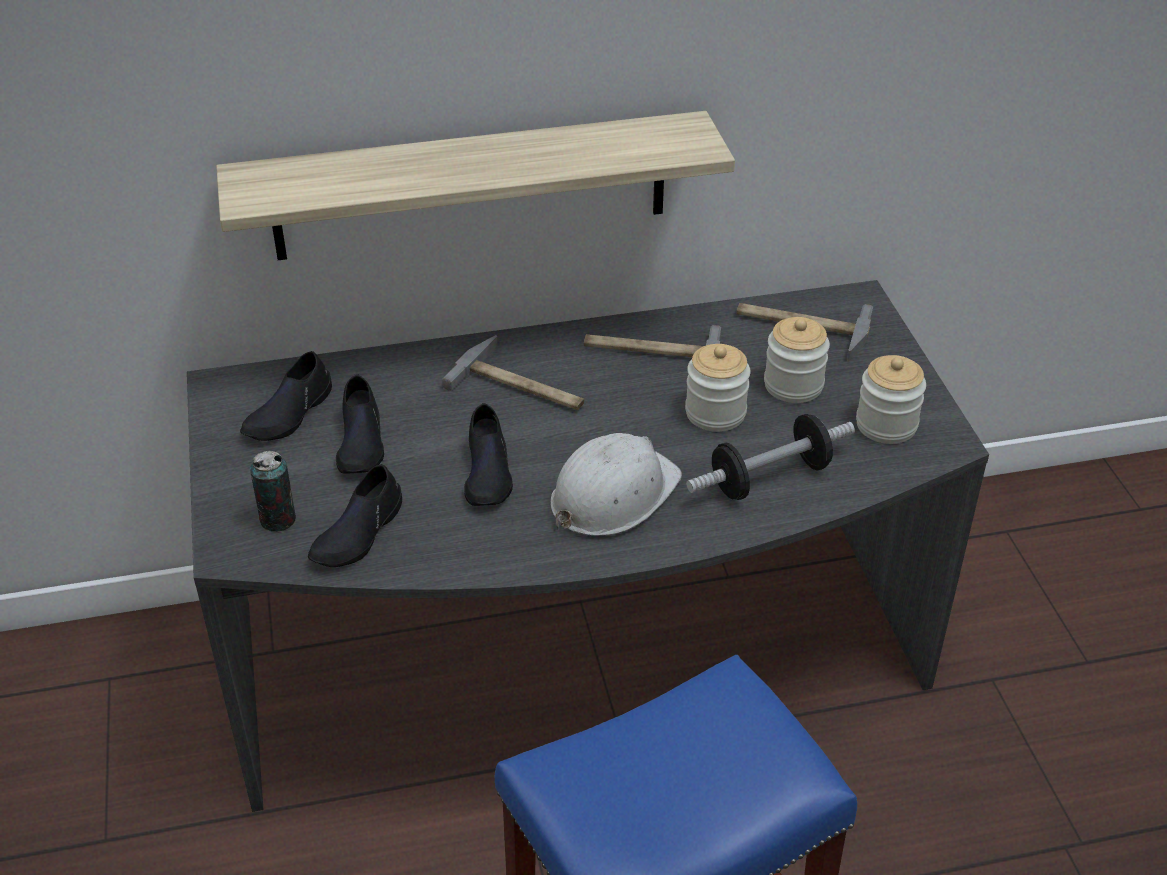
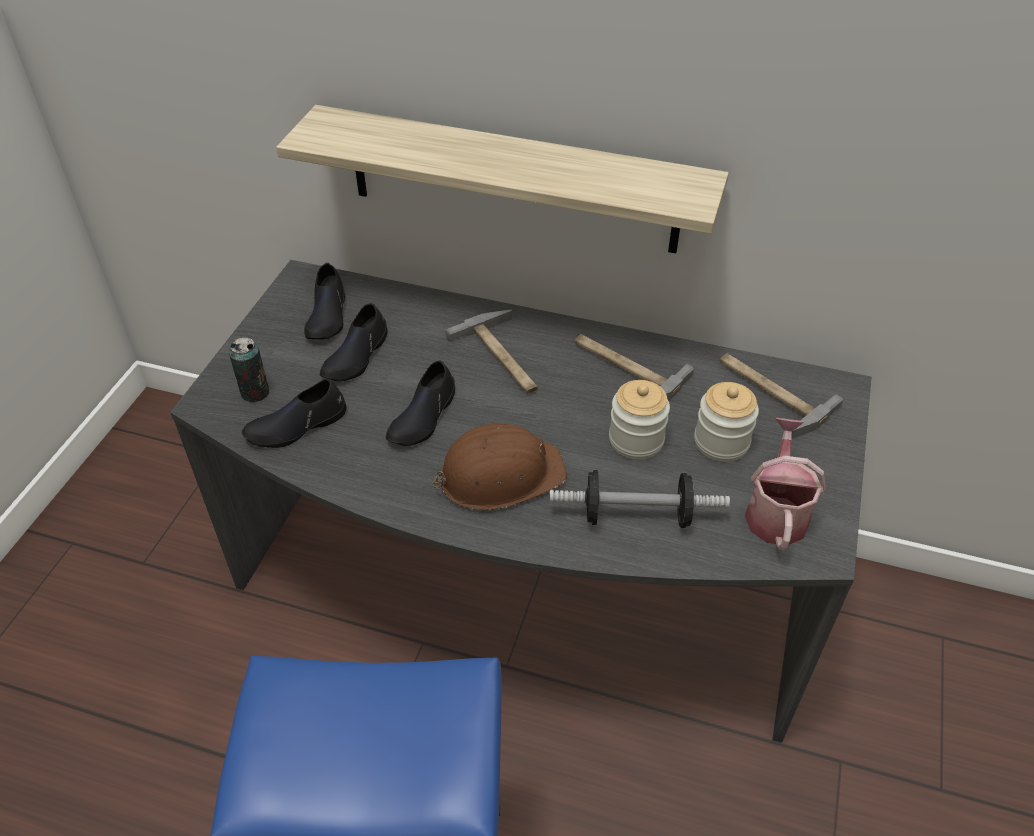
camera: 30 degrees right, 5 degrees up
(289, 414) = (327, 316): black shoe -> black shoe turned 60 degrees counterclockwise
(612, 494) = (500, 475): white hard hat -> brown hard hat
(886, 425) = (776, 511): jar -> watering can

